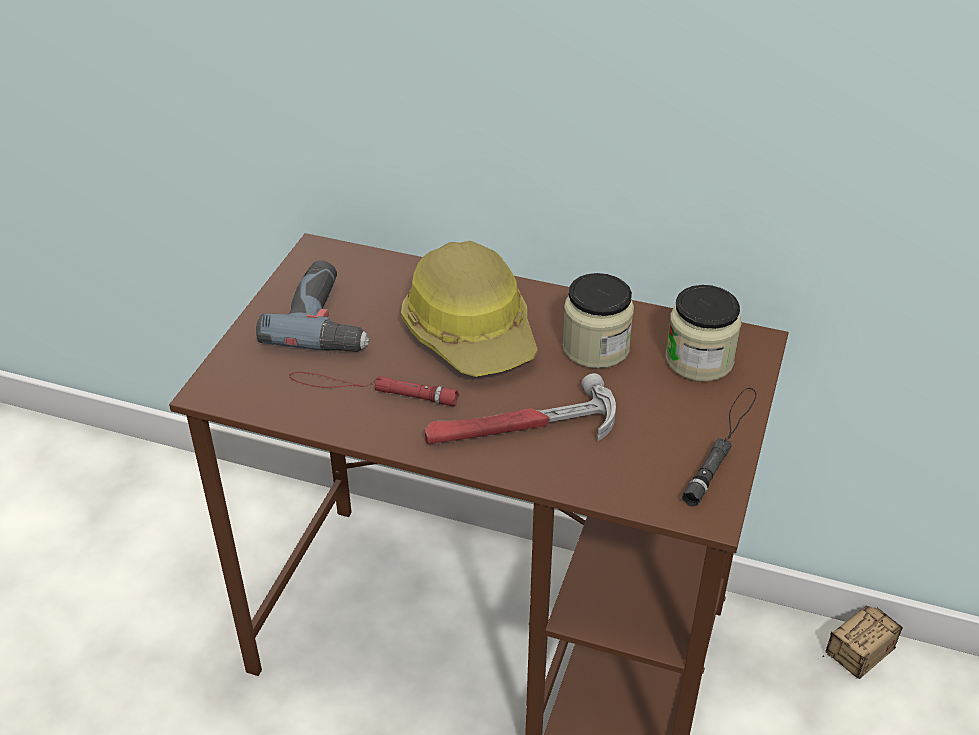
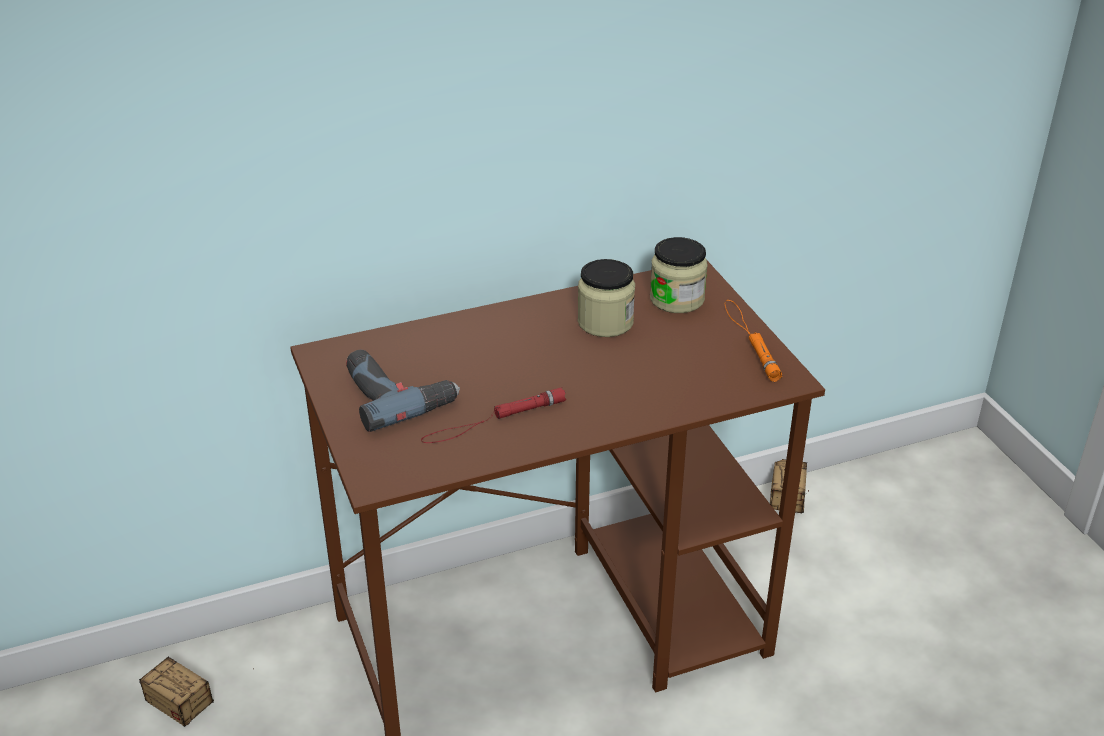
camera: 40 degrees left, 5 degrees down
(173, 534) = (207, 720): none -> storage box
(471, 332) = (511, 352): hard hat -> none
(521, 428) = (623, 392): hammer -> none
(722, 445) = (750, 340): black flashlight -> orange flashlight

